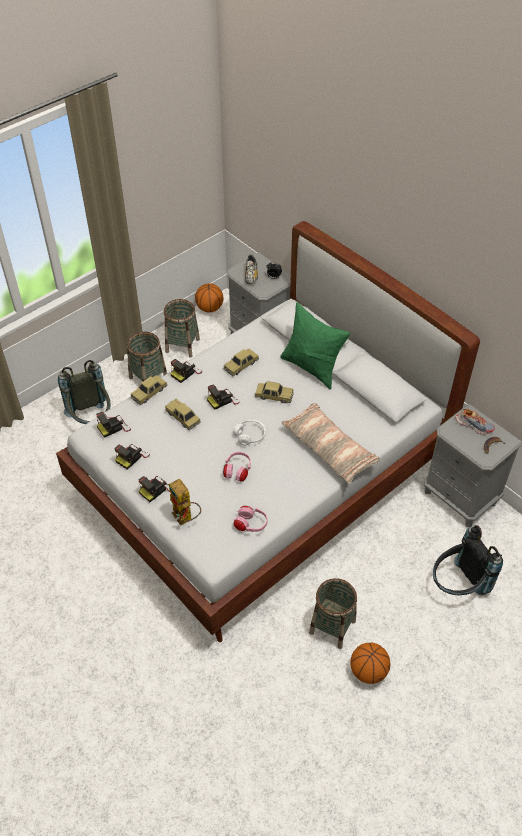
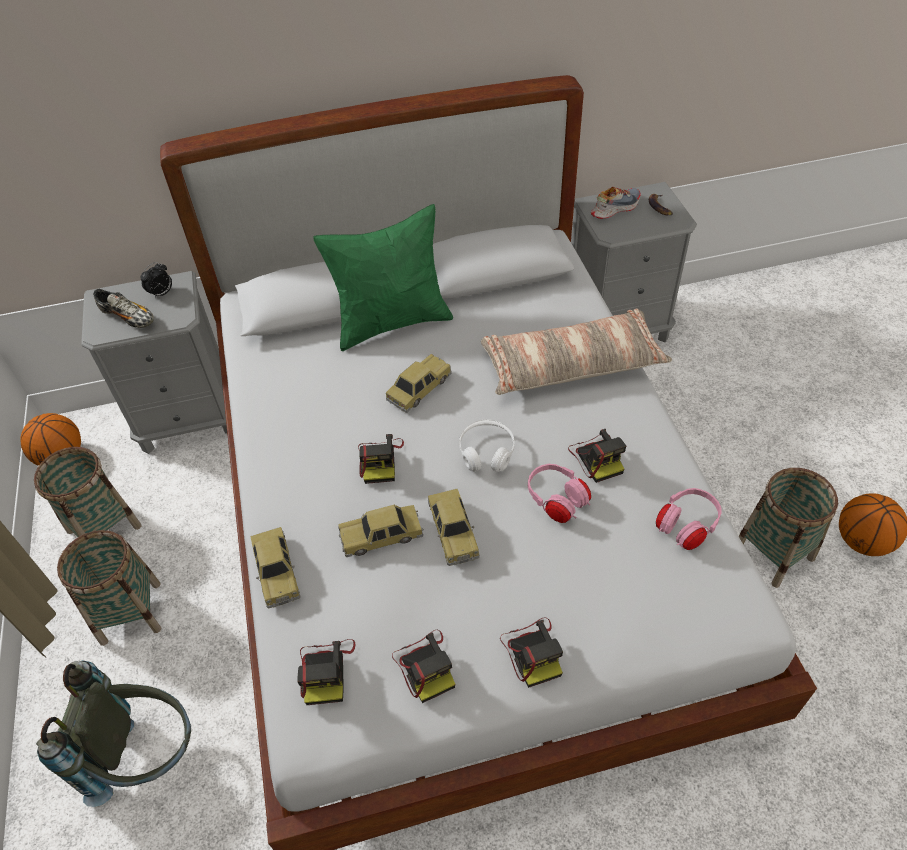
camera: 60 degrees left, 0 degrees up
(186, 372) = (271, 492): camera -> camera (597, 457)
(186, 518) = (630, 625): toy robot -> none
(241, 365) = (318, 406): toy car -> toy car (453, 531)
(457, 586) = (754, 389): black backpack -> none

